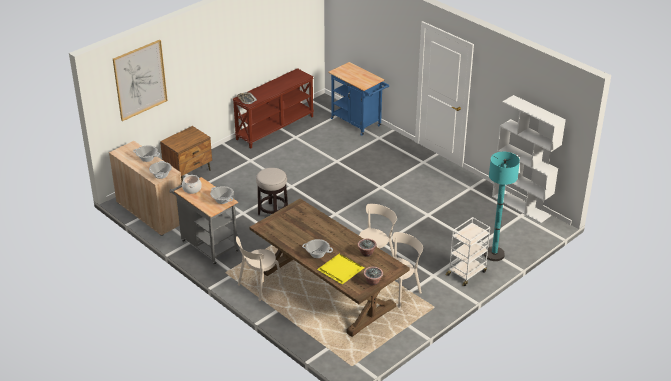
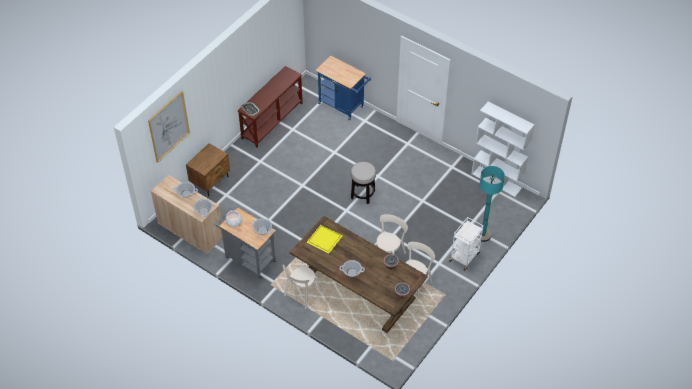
camera: 10 degrees left, 15 degrees up
(273, 212) = (293, 215): stool -> stool (363, 194)
(339, 269) = (373, 286): yellow tray -> yellow tray (324, 239)

